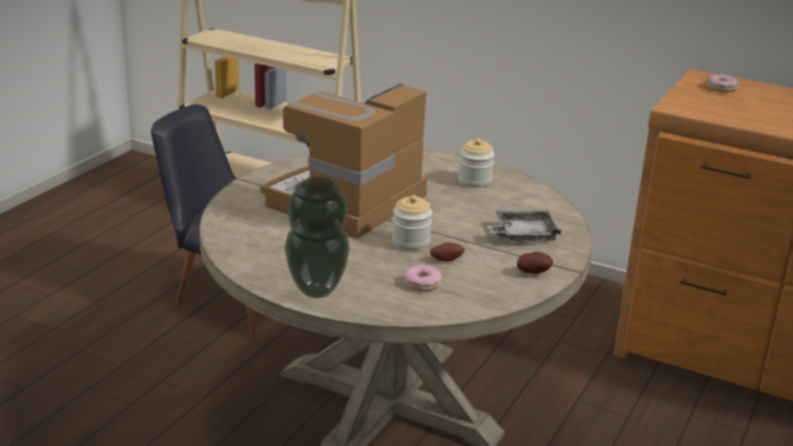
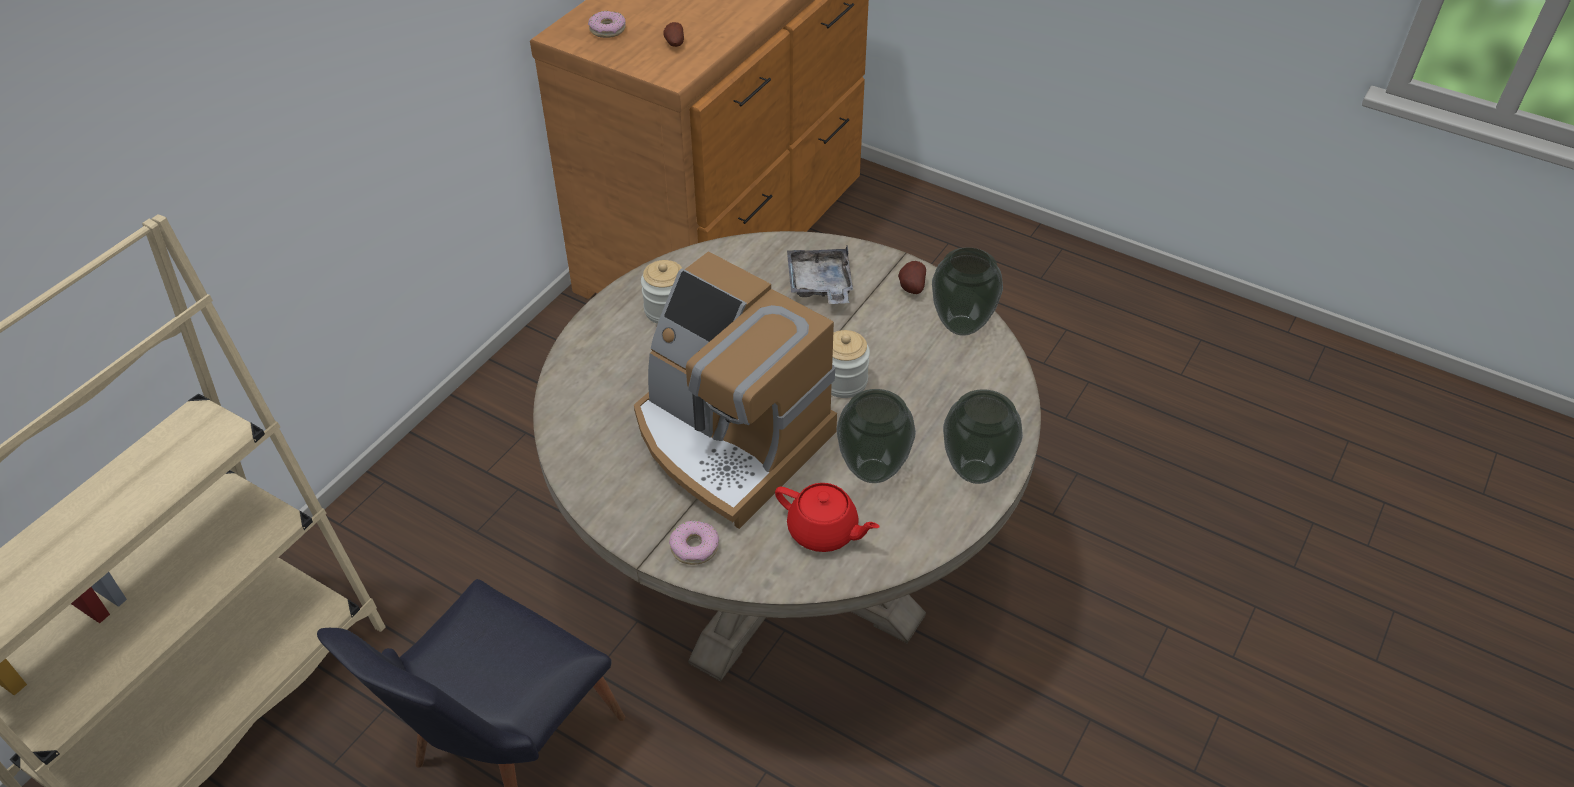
camera: 85 degrees left, 20 degrees up
(260, 233) = (824, 531): none -> red teapot
(422, 283) = (944, 378): donut -> donut (694, 547)
(446, 259) = (885, 354): potato -> potato (674, 43)
(489, 293) = (960, 326): none -> vase

